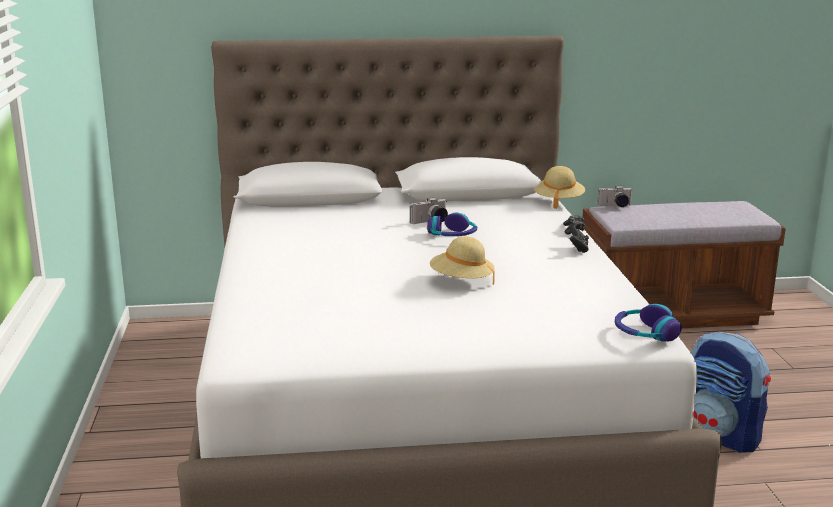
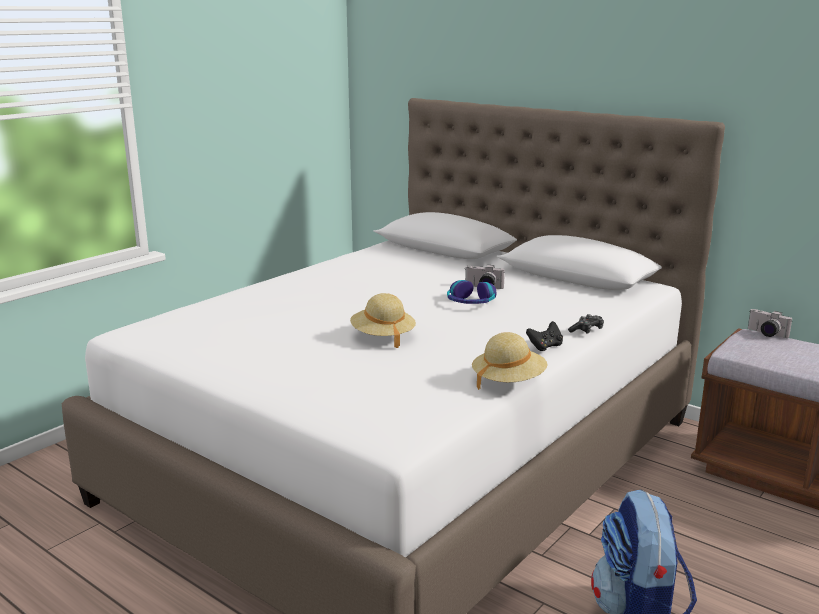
camera: 45 degrees right, 0 degrees up
(558, 201) = (642, 303): beige hat -> beige hat (508, 381)
(645, 333) = (402, 432): headphones -> none

